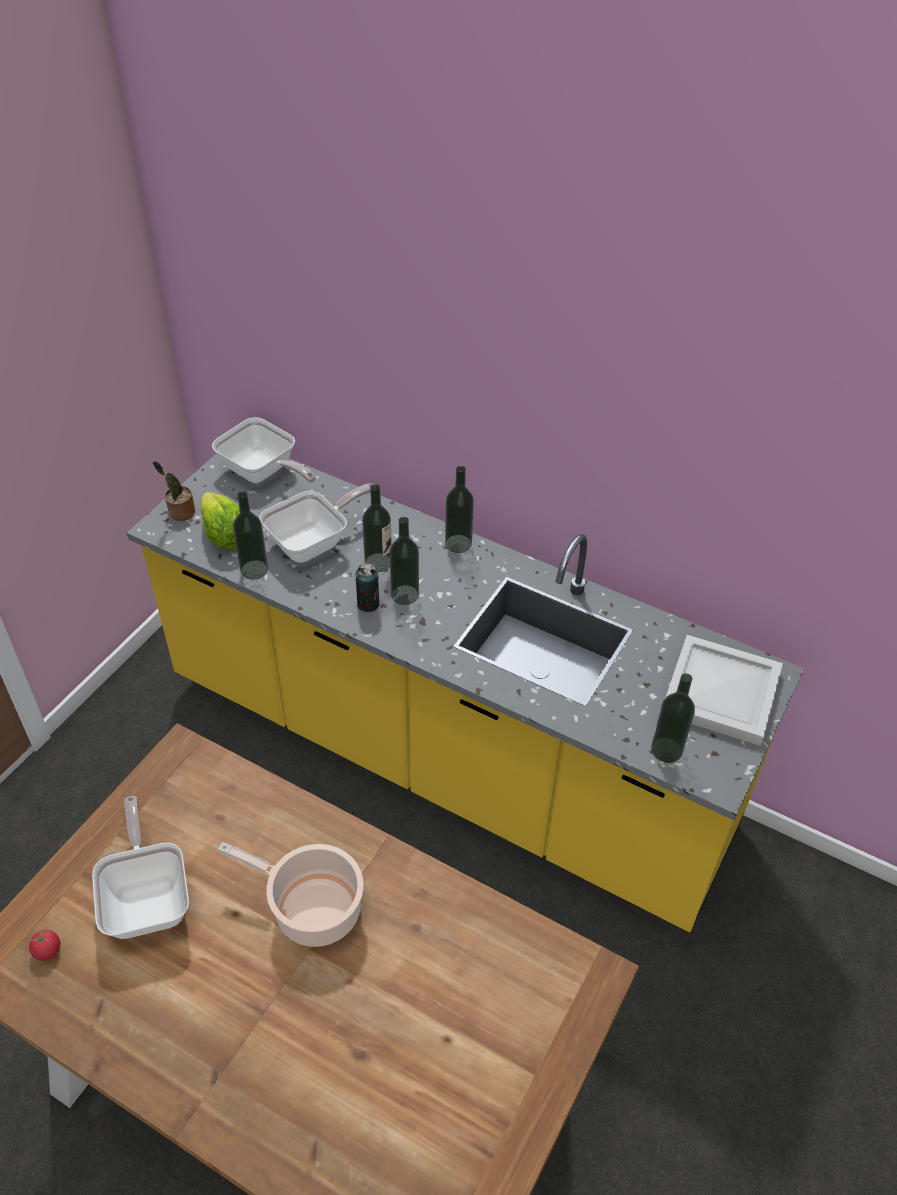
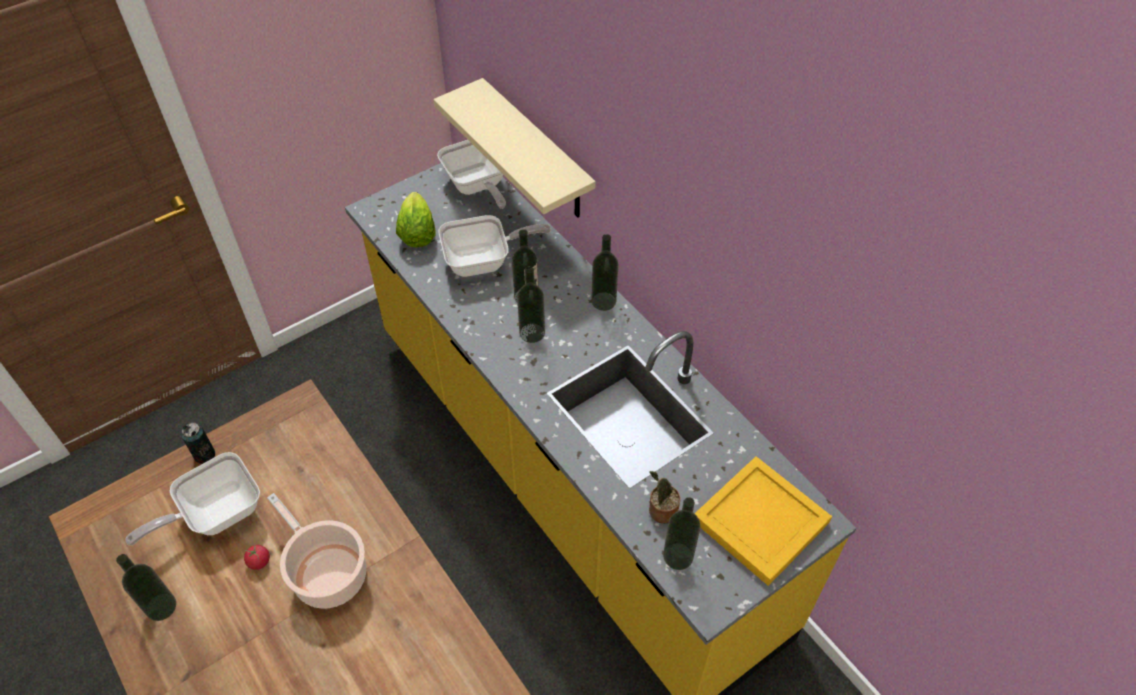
camera: 25 degrees right, 5 degrees up
(47, 950) = (127, 526): tomato -> tomato (259, 561)
(148, 898) = (215, 514): frying pan -> frying pan turned 135 degrees counterclockwise
(180, 512) = (393, 202): potted plant -> potted plant (661, 510)
(254, 570) = (423, 270): bottle -> bottle (161, 607)
(332, 413) = (537, 152): none -> beige shelf
(368, 604) = (497, 331): can -> can (204, 455)
(719, 691) = (760, 519): white tray -> yellow tray

